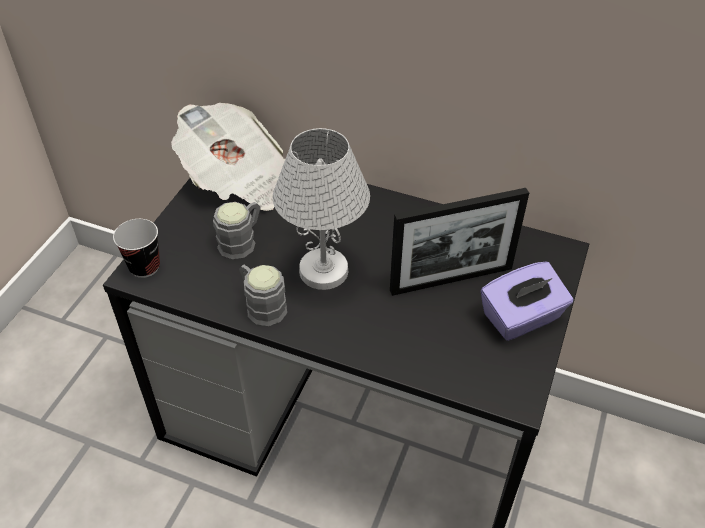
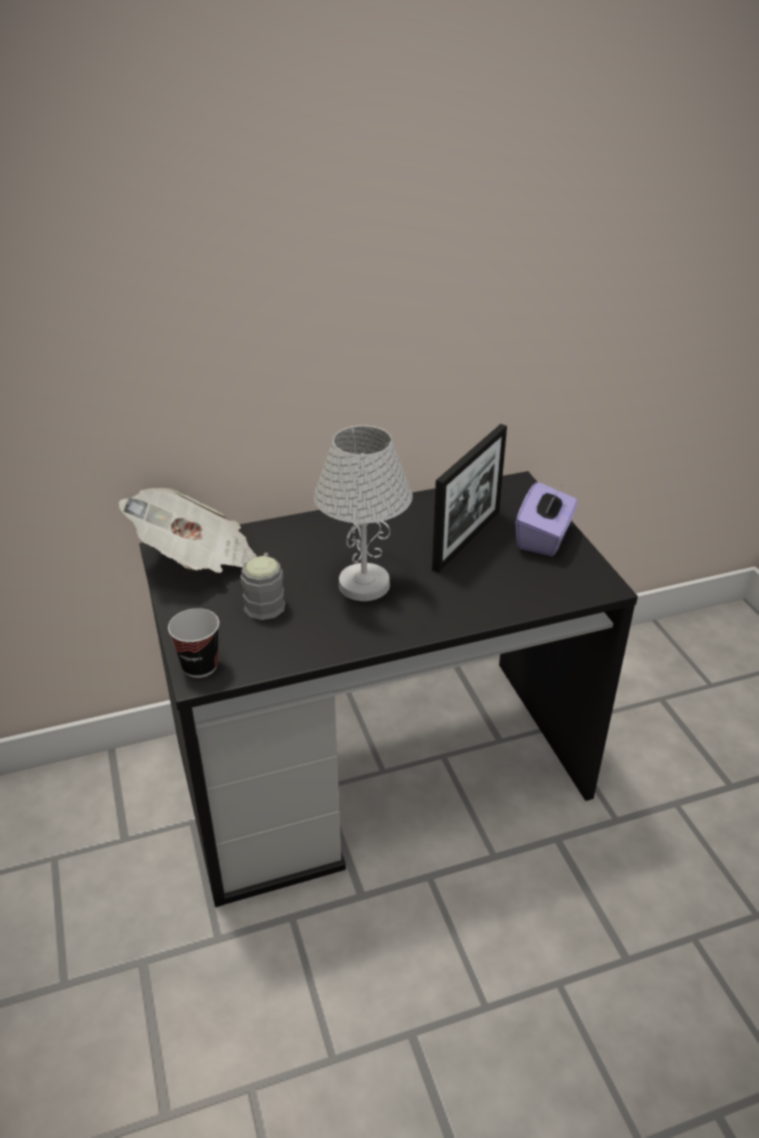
camera: 40 degrees left, 10 degrees down
(261, 305) = (345, 634): grey mug -> none

